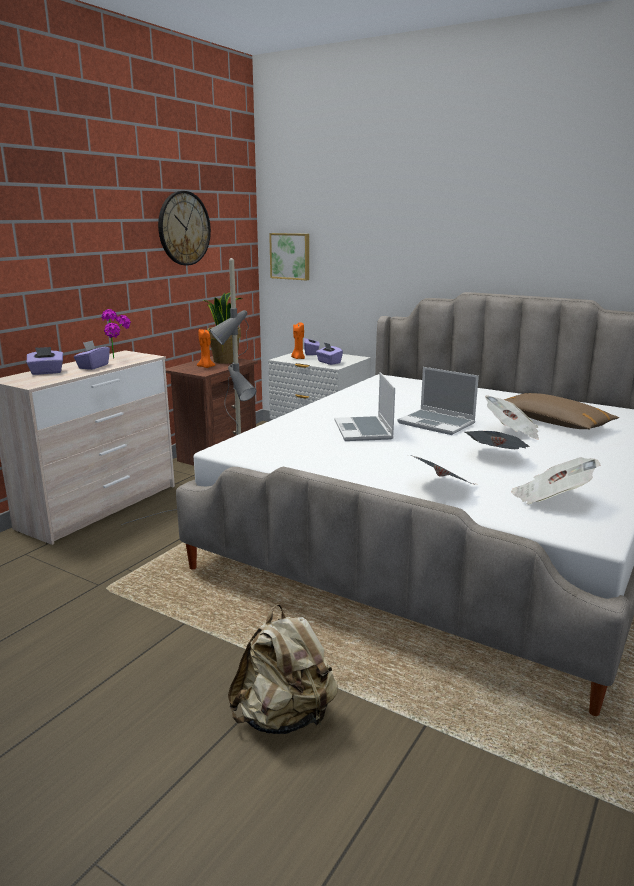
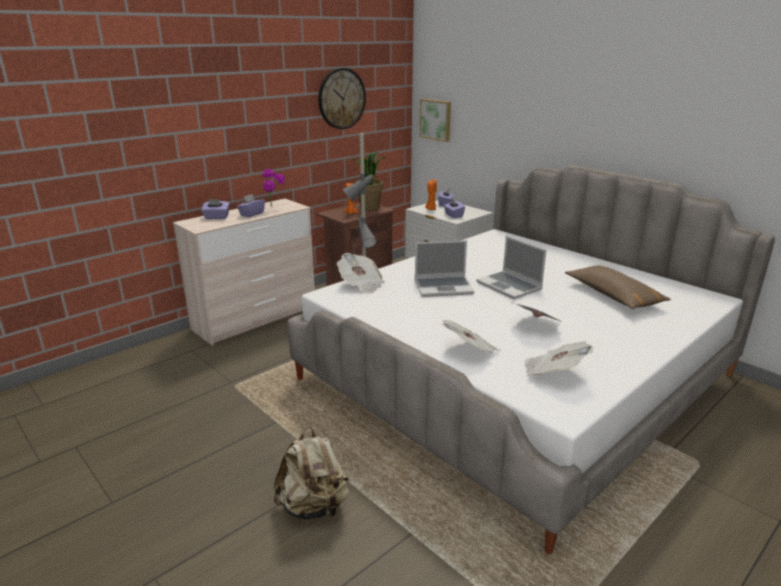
camera: 15 degrees right, 5 degrees up
(364, 431) = (444, 287): laptop -> laptop turned 105 degrees counterclockwise
(511, 432) = (569, 302): newspaper -> newspaper (361, 285)

